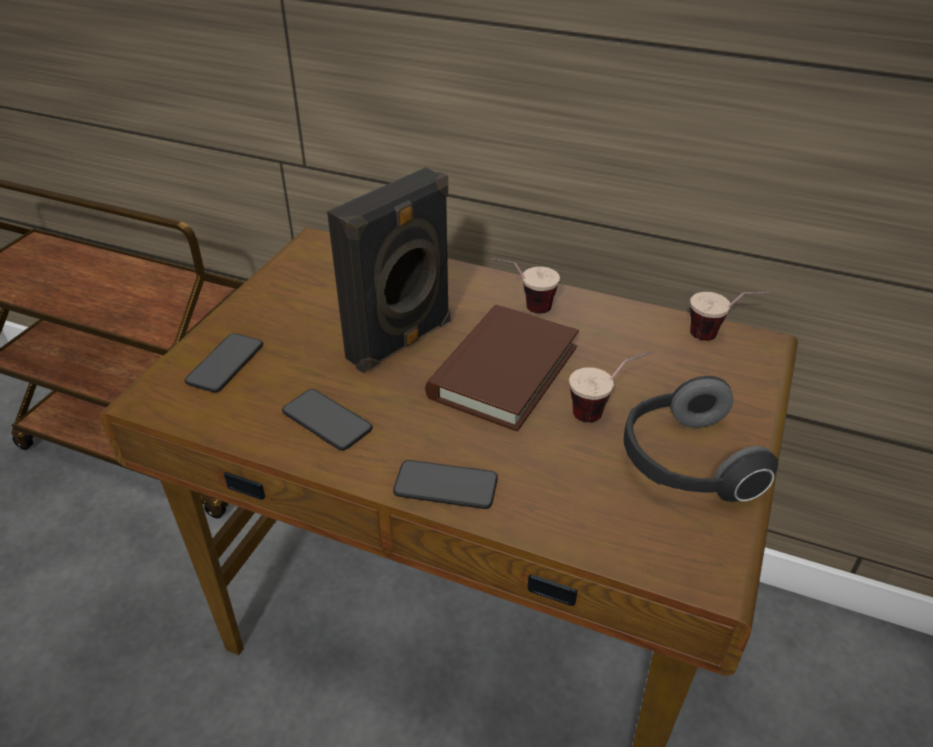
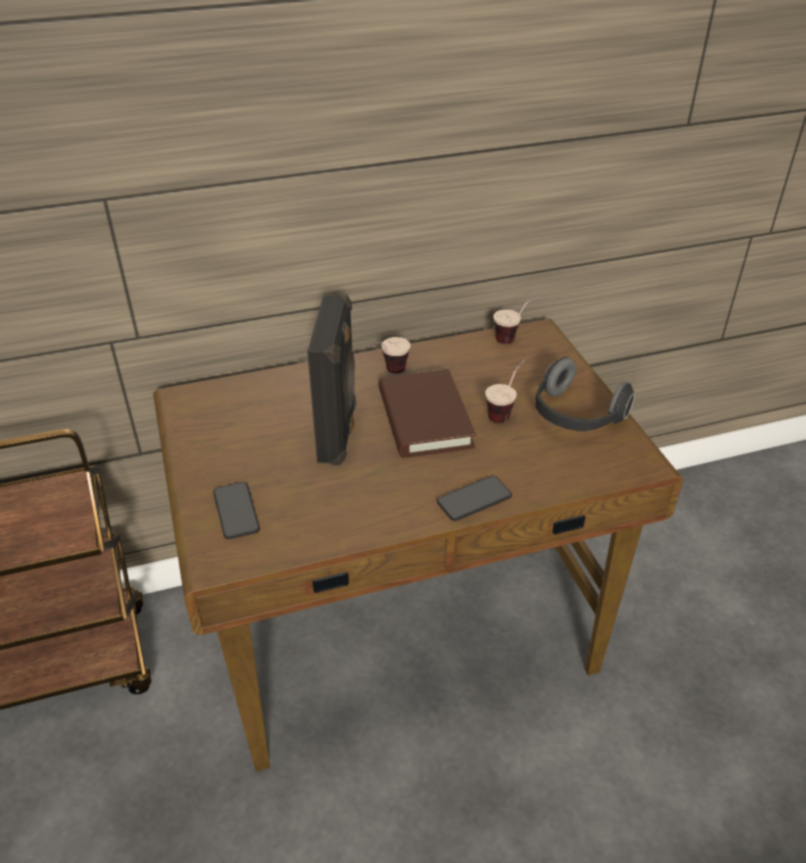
camera: 40 degrees left, 0 degrees up
(327, 421) = (357, 505): phone -> none

